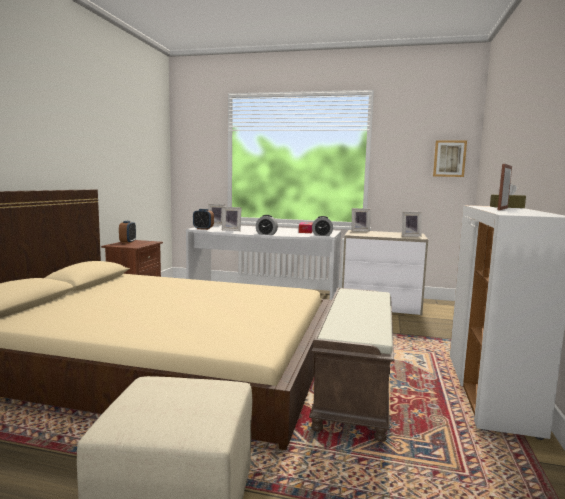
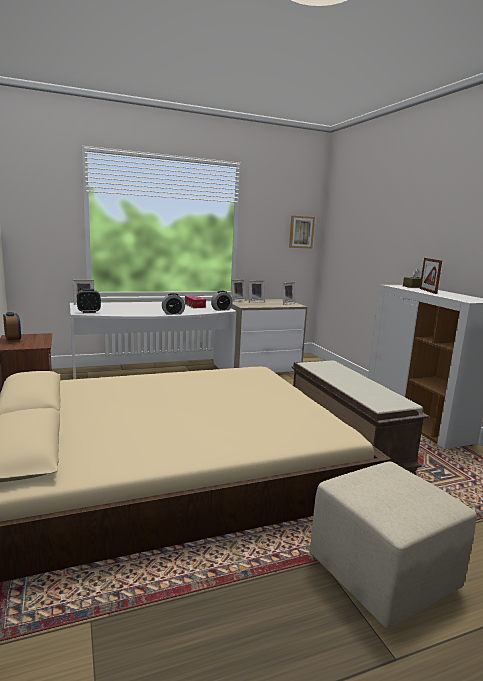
camera: 35 degrees left, 5 degrees up
(231, 230) = (124, 311): picture frame -> picture frame (255, 301)

